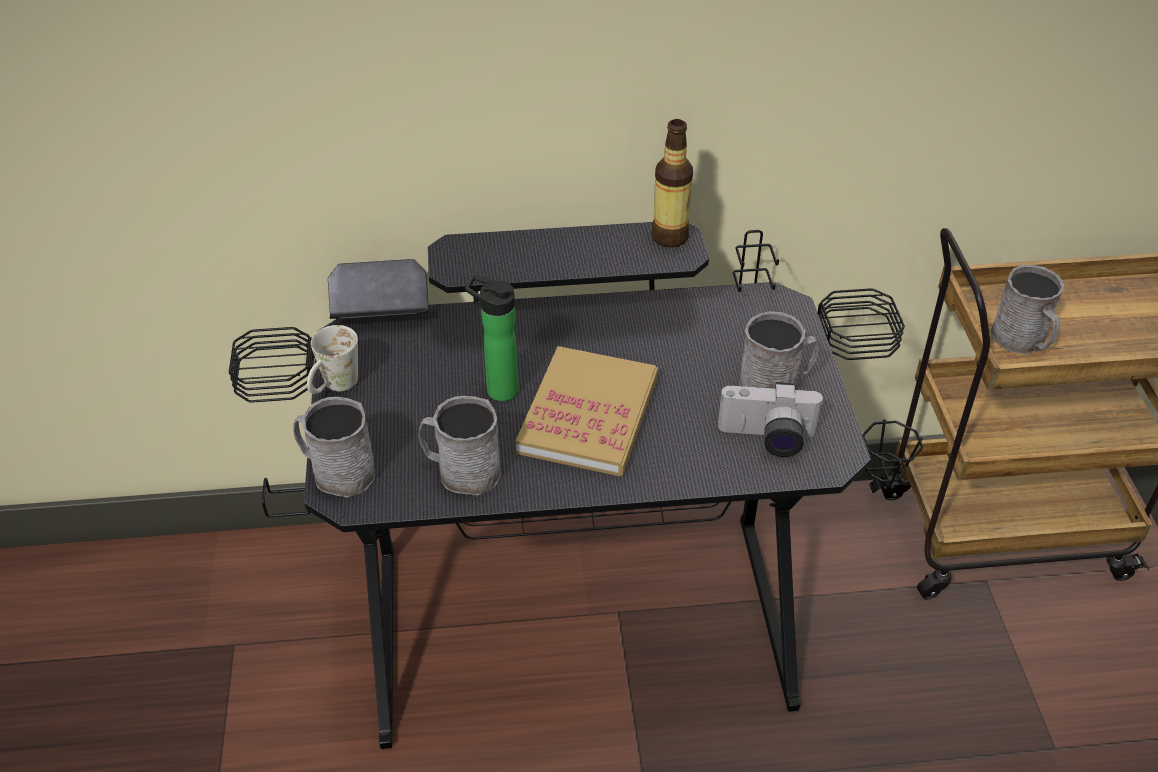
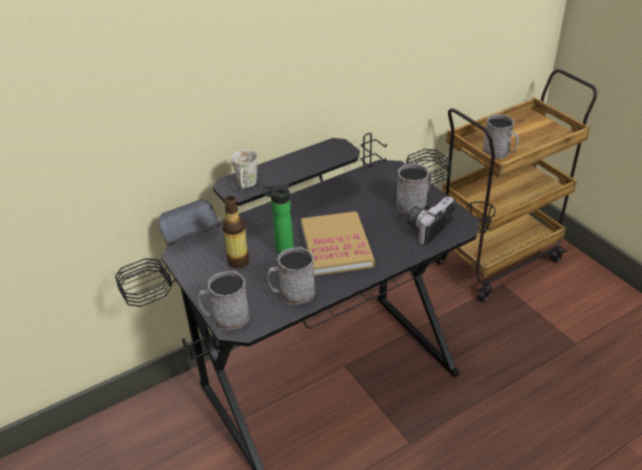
camera: 25 degrees left, 5 degrees down
(334, 387) = (192, 278): white mug -> white mug (246, 186)
(670, 237) = (333, 146): bottle -> bottle (238, 261)
(767, 439) = (428, 227): camera -> camera turned 150 degrees clockwise

